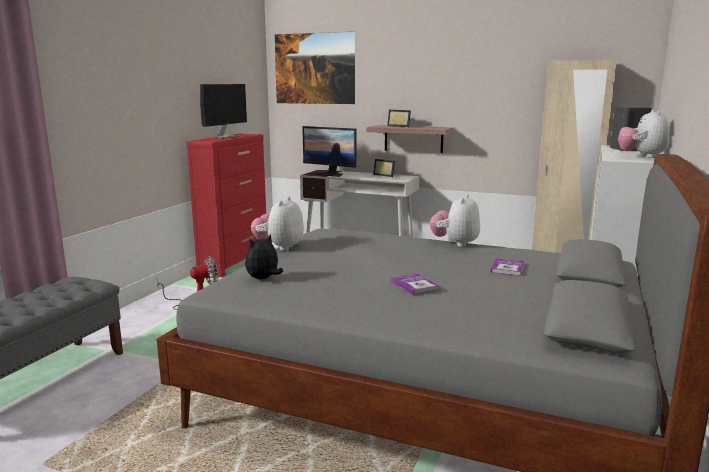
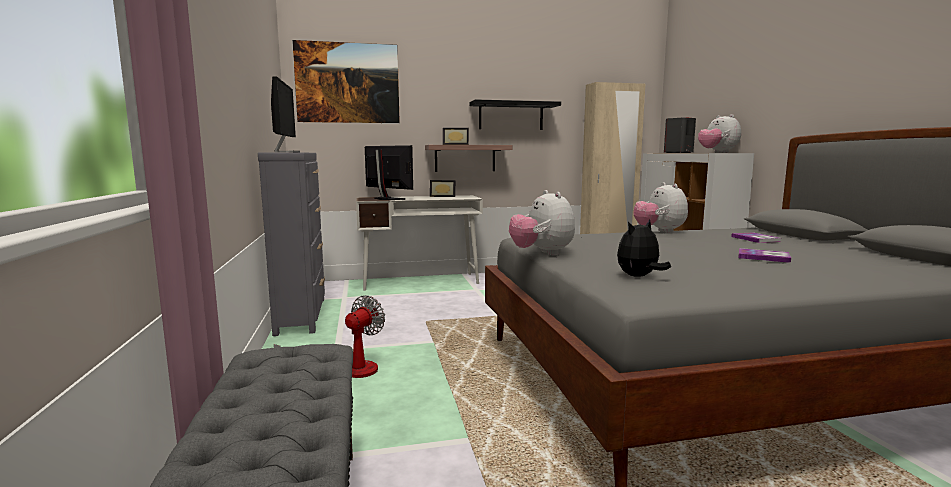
camera: 35 degrees left, 5 degrees down
(235, 262) = (301, 315): red dresser -> grey dresser
(263, 279) = (639, 277): plush toy -> plush toy turned 45 degrees clockwise
(330, 174) = (387, 199): monitor -> monitor turned 135 degrees counterclockwise
(462, 97) = (511, 116): none -> black shelf

